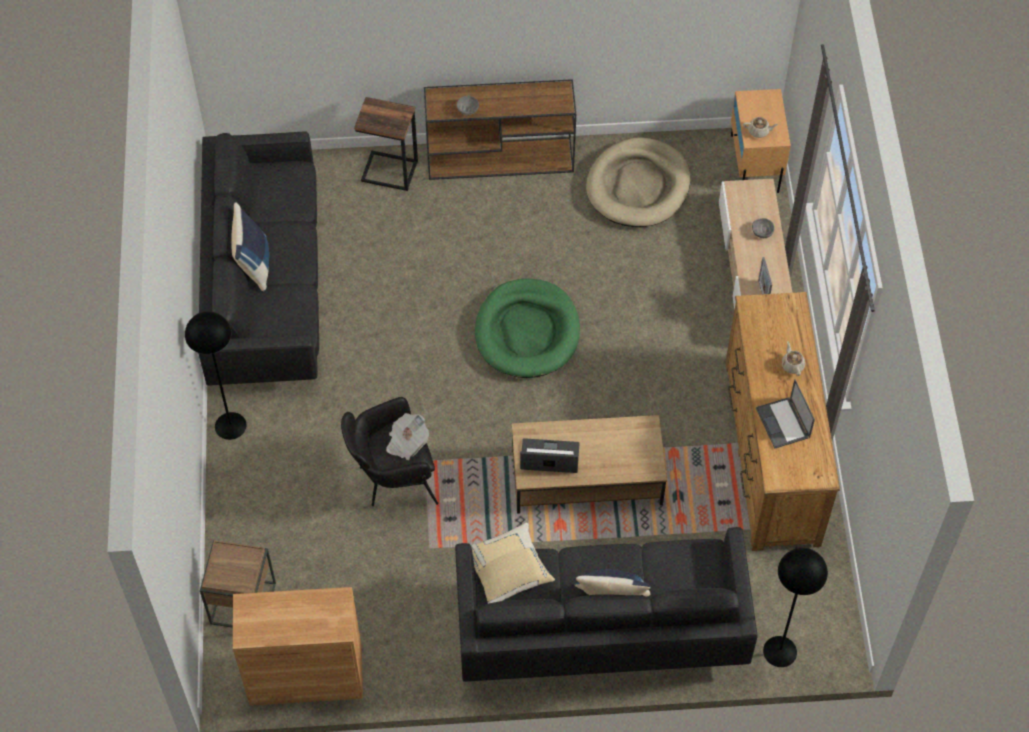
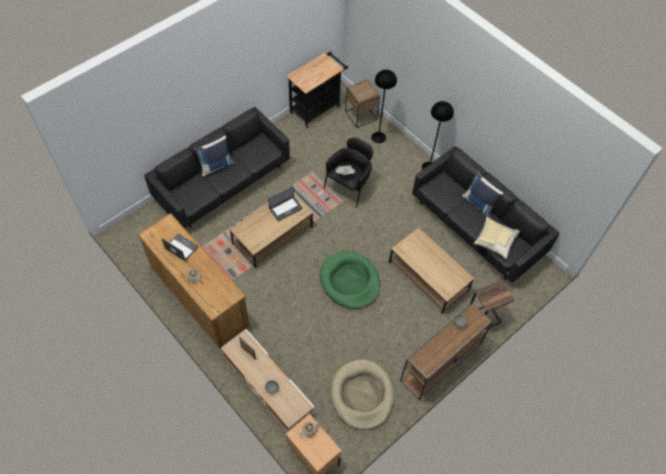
camera: 140 degrees right, 0 degrees up
(306, 675) = (317, 108): brown cabinet -> black cart
(407, 267) = (428, 276): none -> brown coffee table
(507, 571) = (265, 152): beige pillow -> beige pillow (495, 241)
(779, 651) = (144, 216): black floor lamp -> black floor lamp (378, 137)

